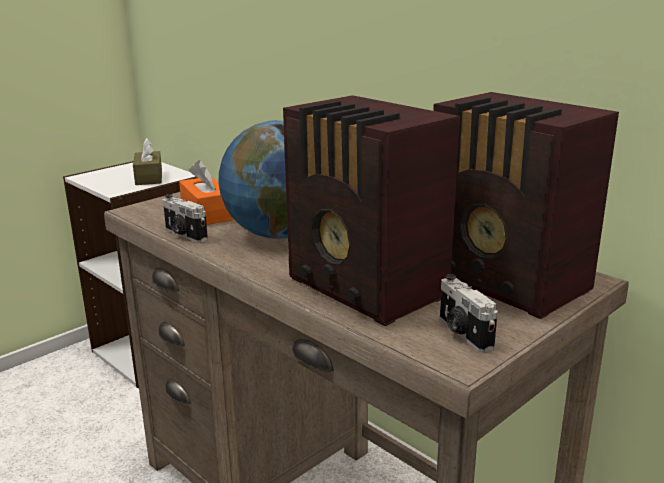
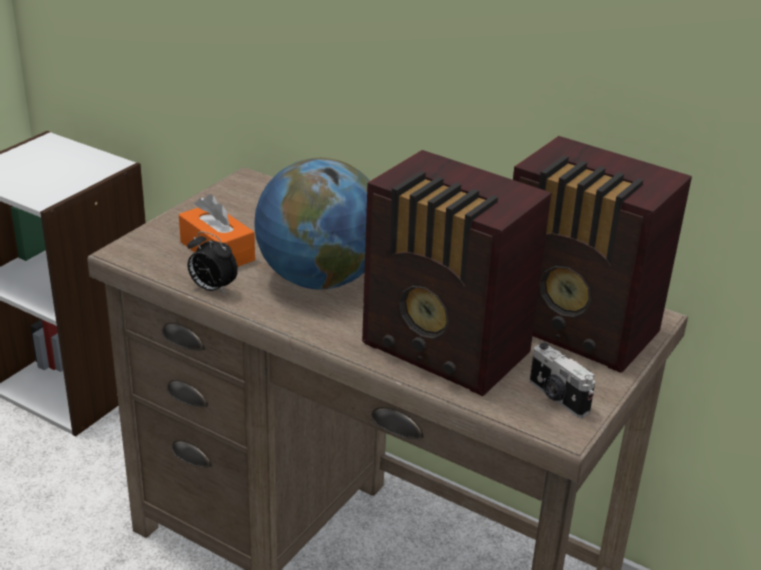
camera: 15 degrees left, 10 degrees up
(149, 177) = (70, 170): brown tissue box -> none
(184, 235) = (212, 289): camera -> alarm clock

